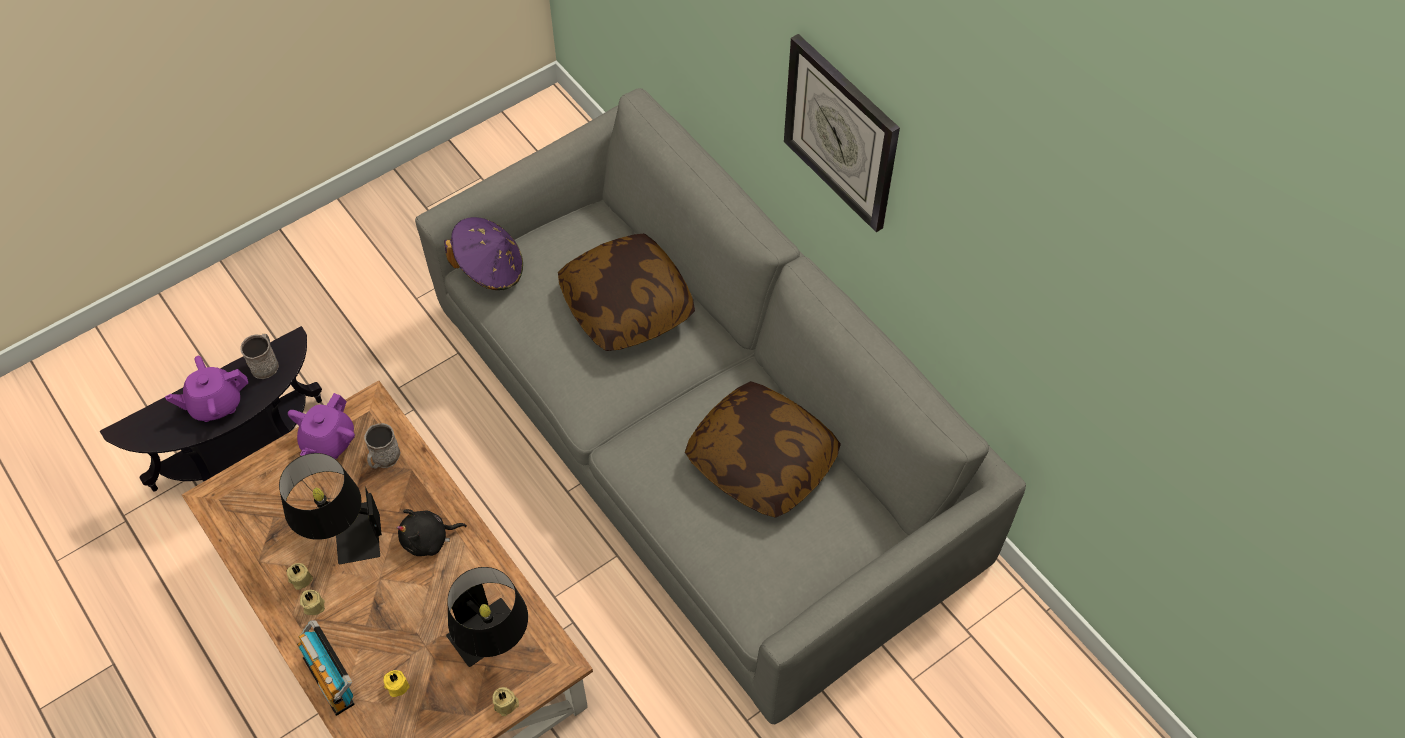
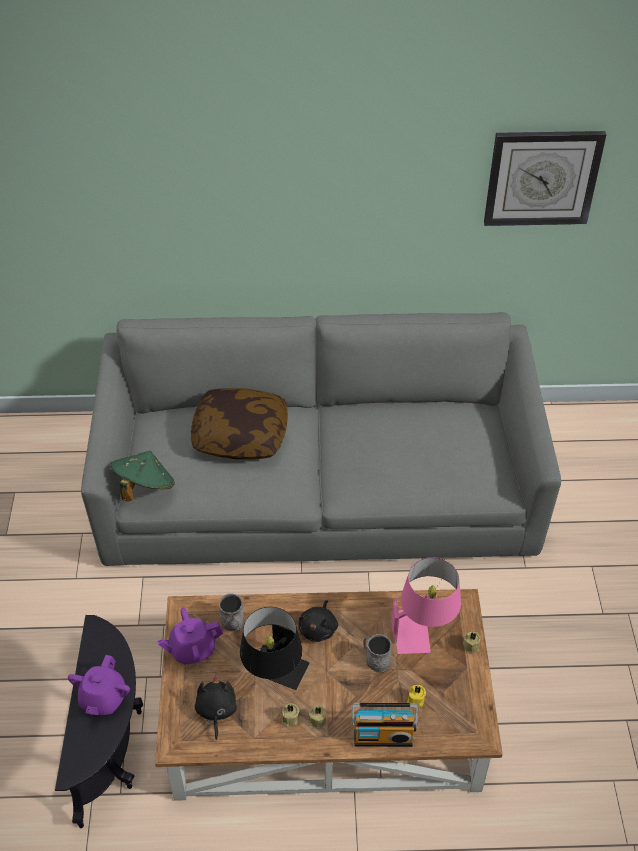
camera: 55 degrees left, 10 degrees down
(266, 363) = (97, 651): grey mug -> grey mug (375, 659)
(269, 508) = (216, 711): none -> black plush toy
(328, 442) = (192, 649): purple teapot -> purple teapot turned 105 degrees clockwise
(490, 269) = (144, 487): purple hat -> green hat
(494, 643) = (422, 630): black table lamp -> pink table lamp
(762, 461) = (406, 432): pillow -> none
(841, 133) = (313, 212): wall clock -> wall clock (542, 178)

